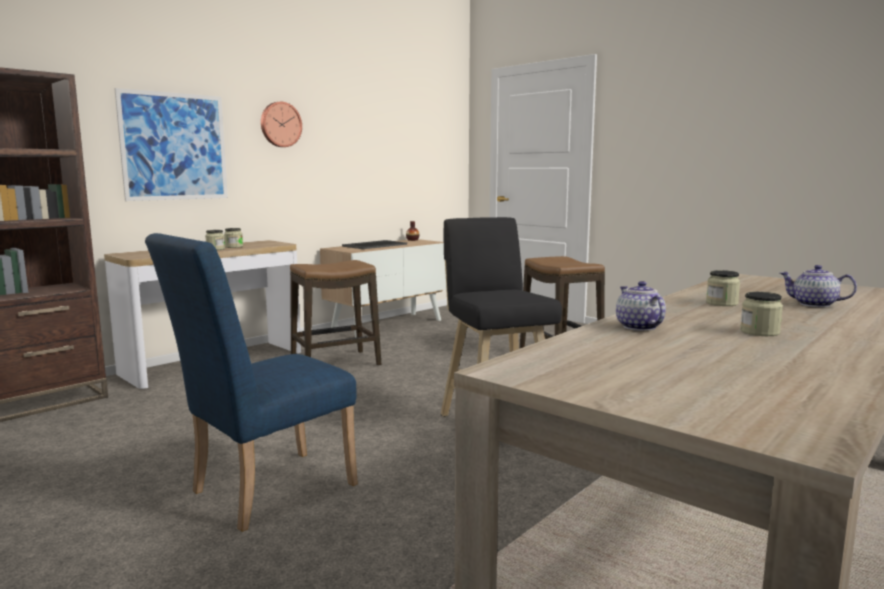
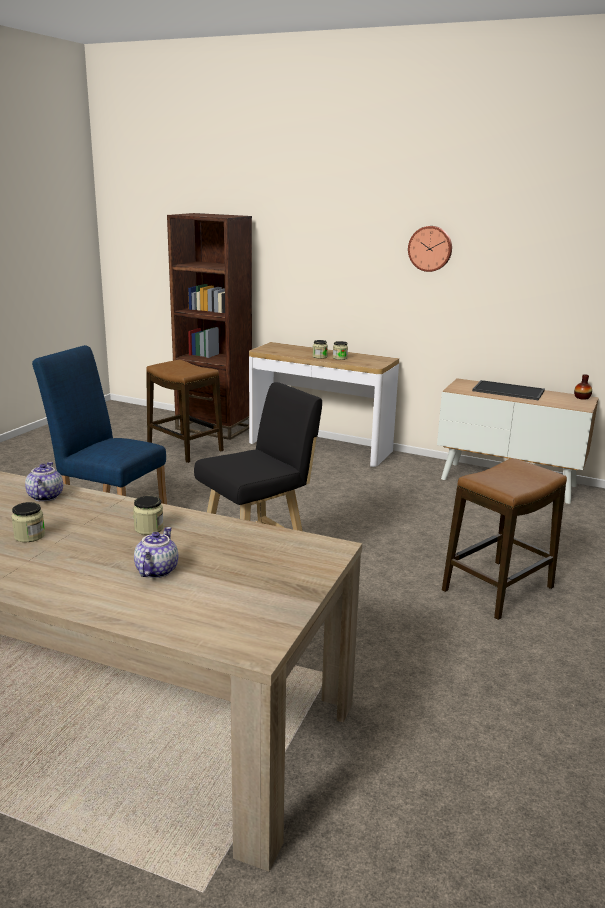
camera: 70 degrees right, 10 degrees up
(174, 146) = (330, 265): picture -> none
(336, 363) = (359, 485): stool -> stool (185, 449)
(637, 327) = (44, 496): teapot -> teapot turned 60 degrees counterclockwise

